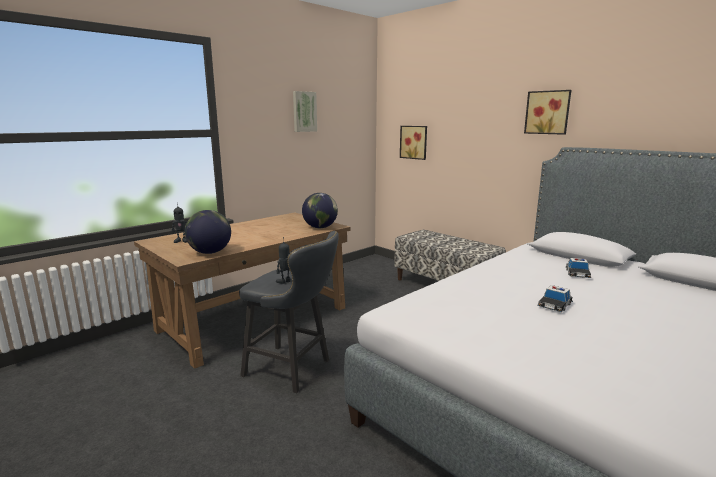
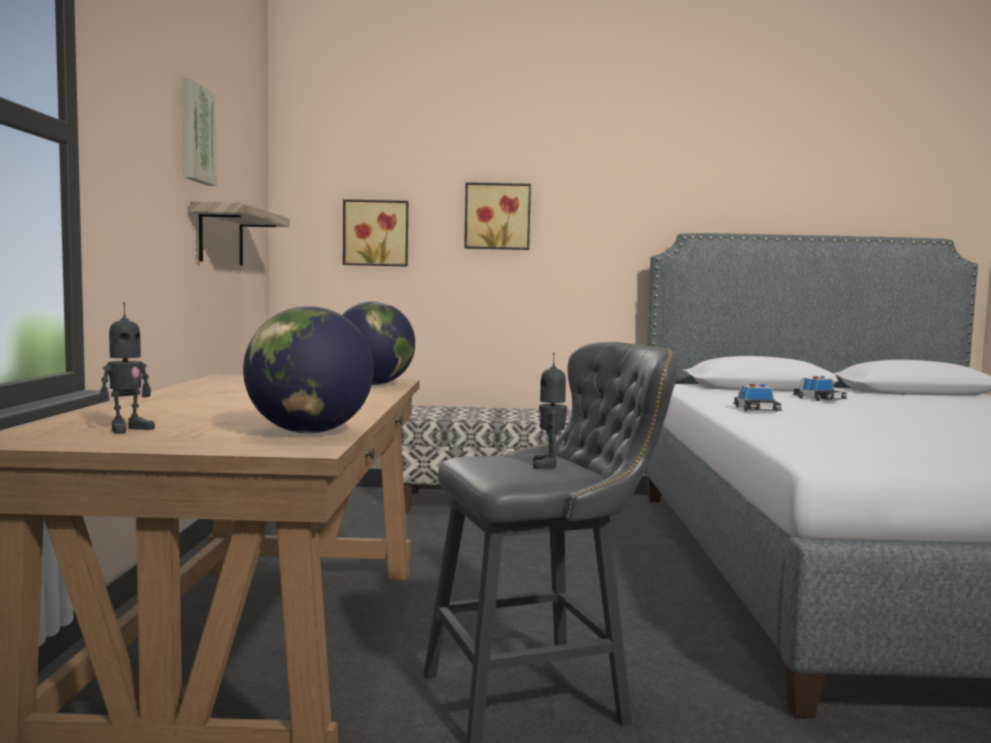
camera: 45 degrees left, 10 degrees down
(327, 150) = (221, 236): none -> shelf
(548, 112) = (640, 182): picture -> picture (497, 216)
(555, 305) = (915, 420): toy car -> toy car (756, 409)

